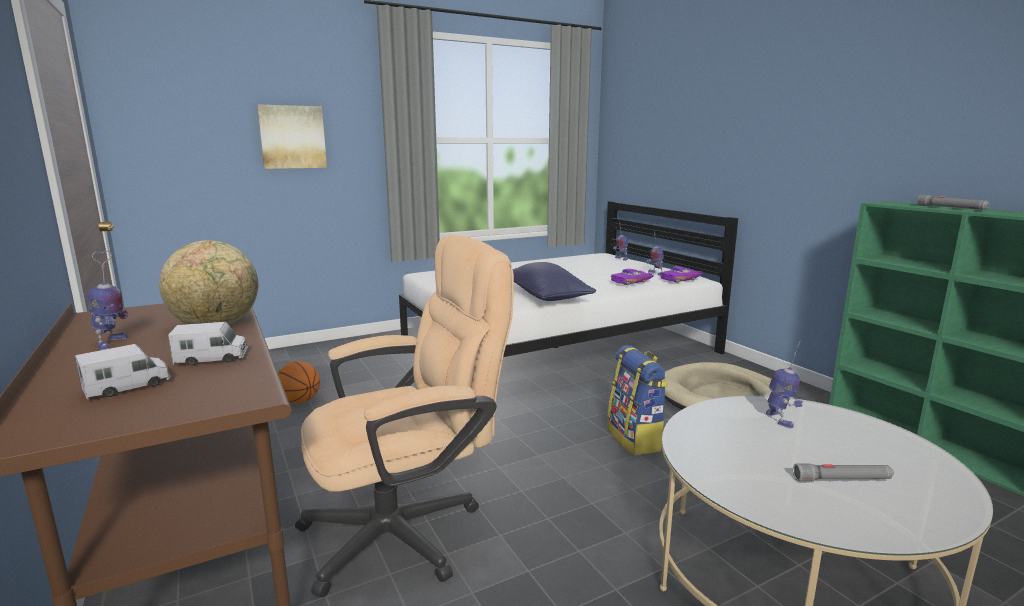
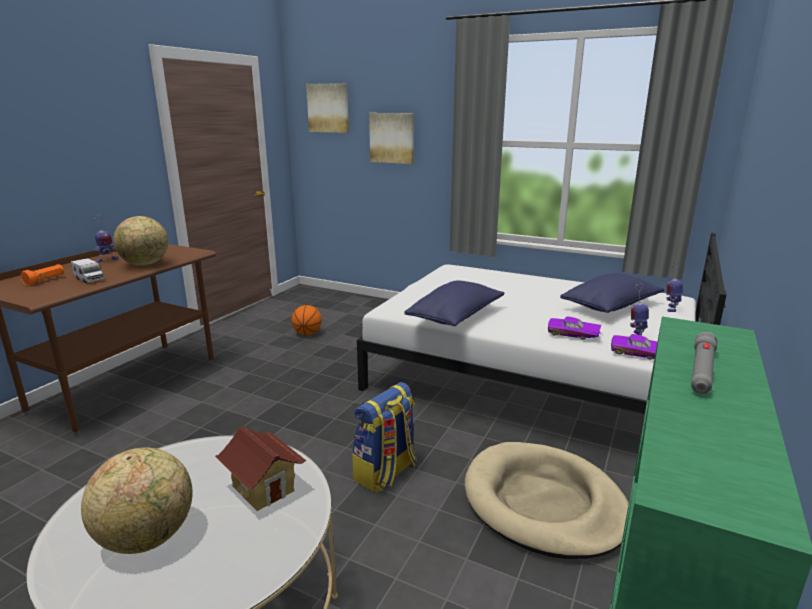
camera: 55 degrees right, 5 degrees up
(127, 387) = (45, 280): toy truck -> orange flashlight
(179, 96) = (328, 108): none -> picture
(409, 530) = (187, 425): beige office chair -> none
(596, 266) = (611, 307): none -> blue pillow
(780, 420) = (263, 488): toy robot -> toy house
(842, 479) = (147, 537): grey flashlight -> globe

